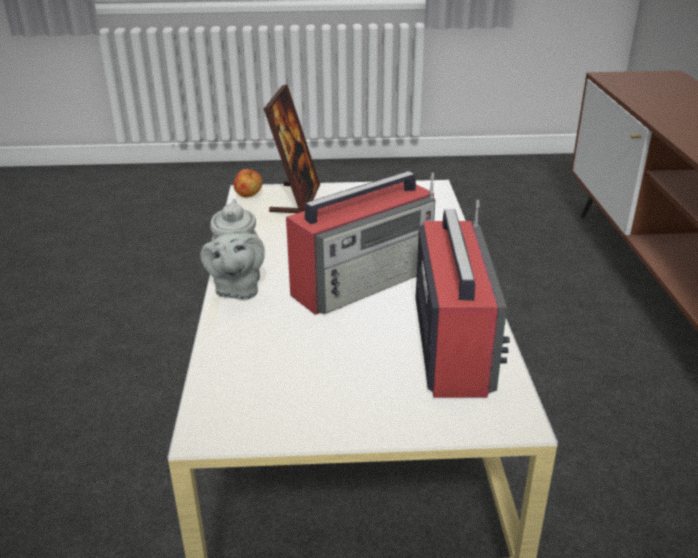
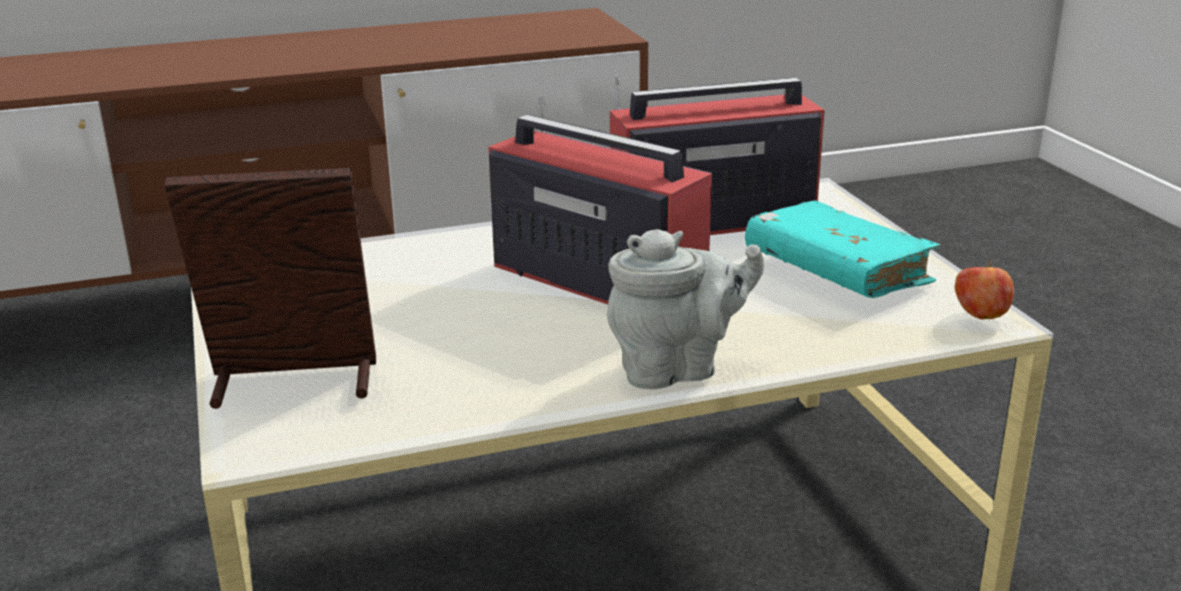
camera: 105 degrees left, 5 degrees down
(249, 196) = (275, 441): apple -> apple (980, 316)
(330, 380) = (836, 271): none -> turquoise book

